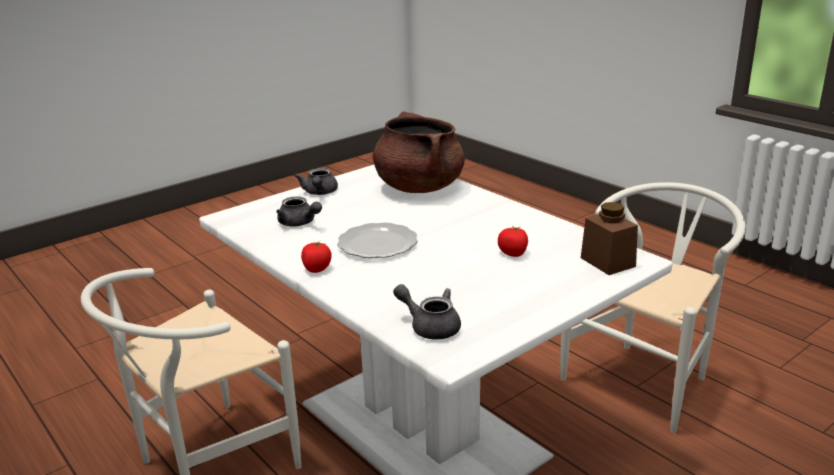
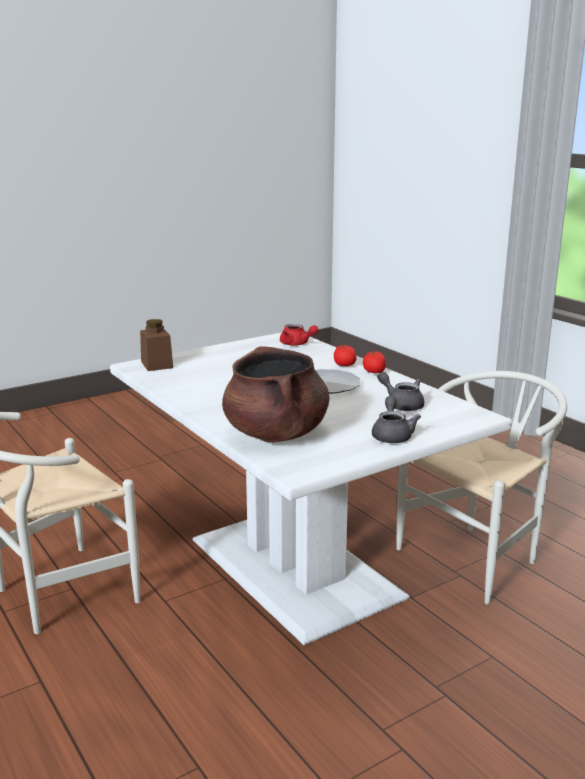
camera: 175 degrees left, 5 degrees down
(430, 326) = (297, 344): grey teapot -> red teapot
(513, 253) = (220, 373): tomato -> tomato (344, 365)

